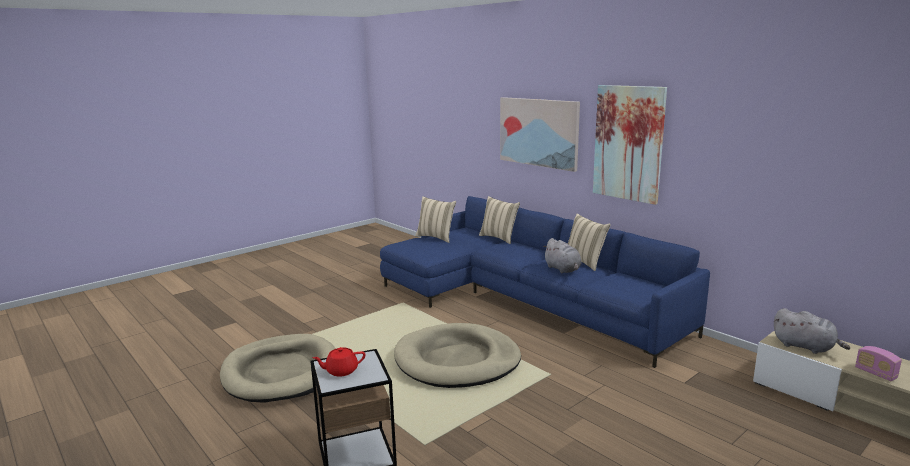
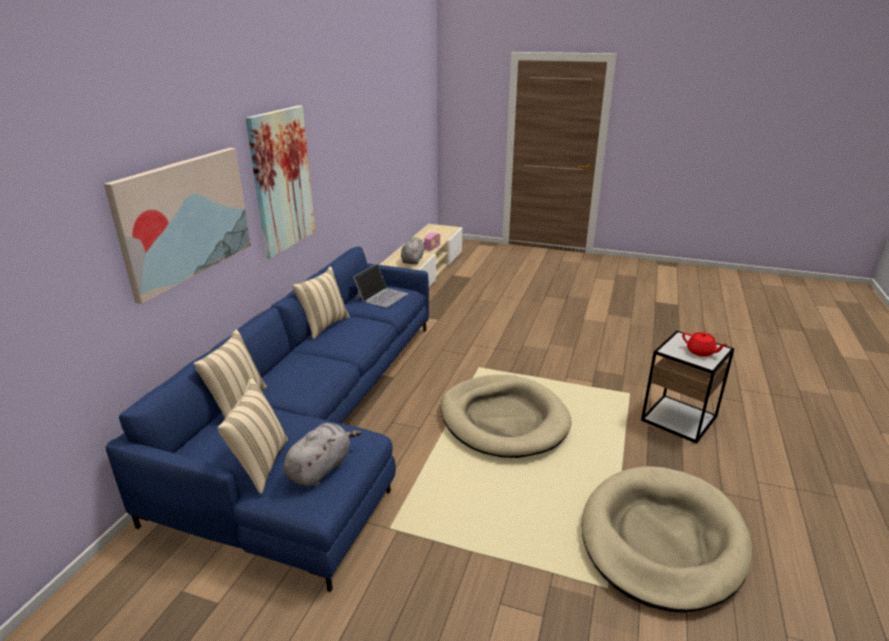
camera: 120 degrees left, 10 degrees up
(563, 269) = (359, 330): grey plush toy -> grey plush toy (321, 468)
(632, 285) = (381, 296): none -> laptop

